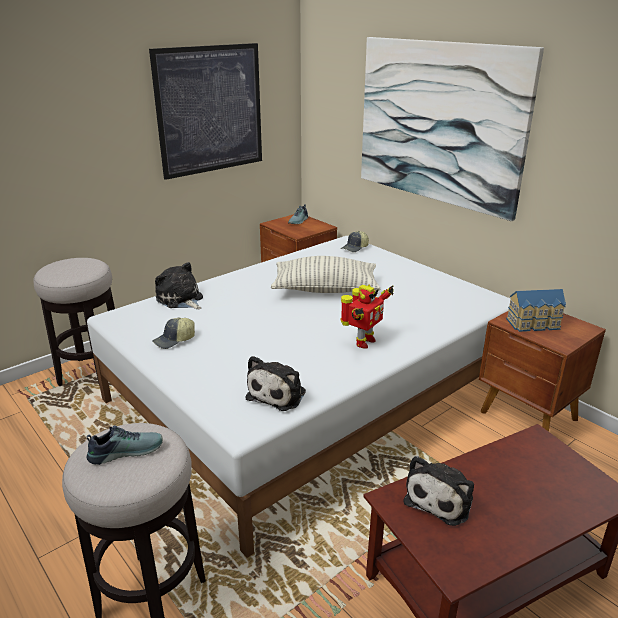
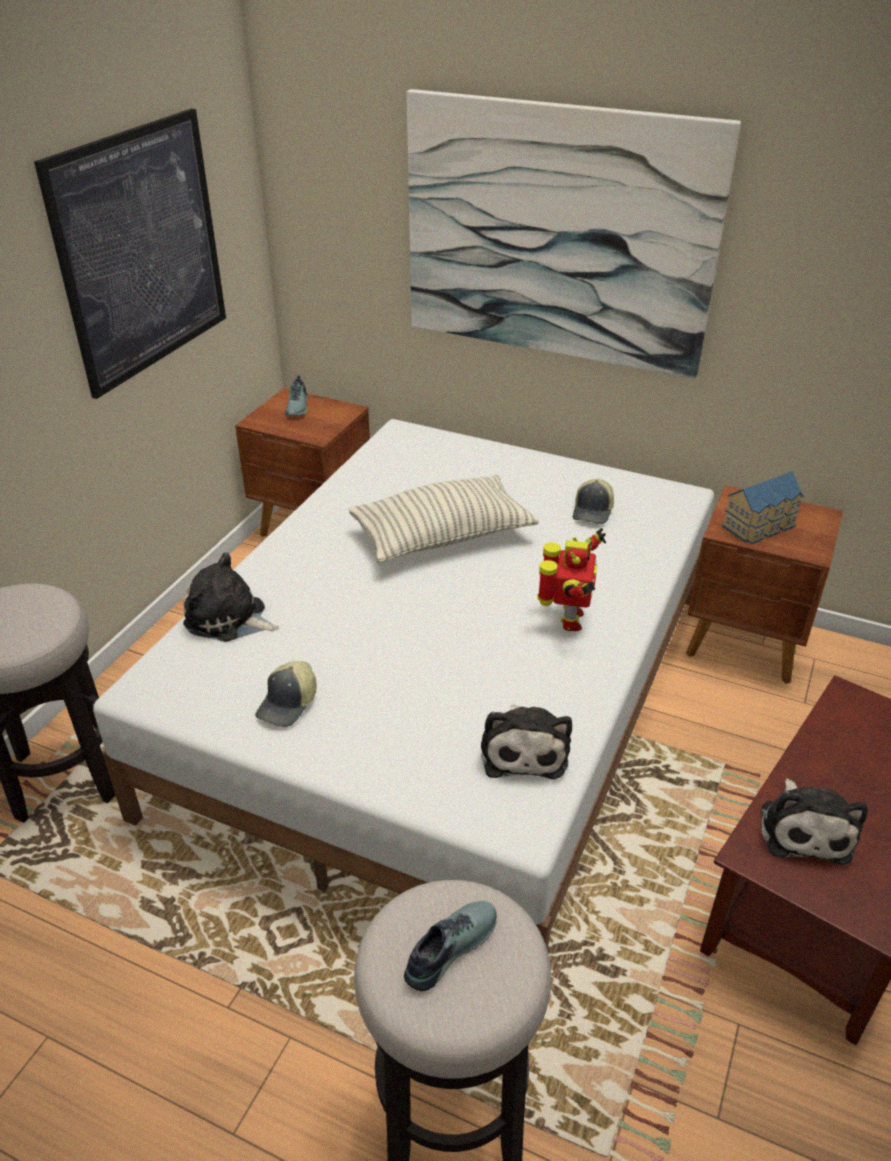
camera: 25 degrees left, 10 degrees up
(355, 248) = (424, 443): cap -> cap (593, 511)

